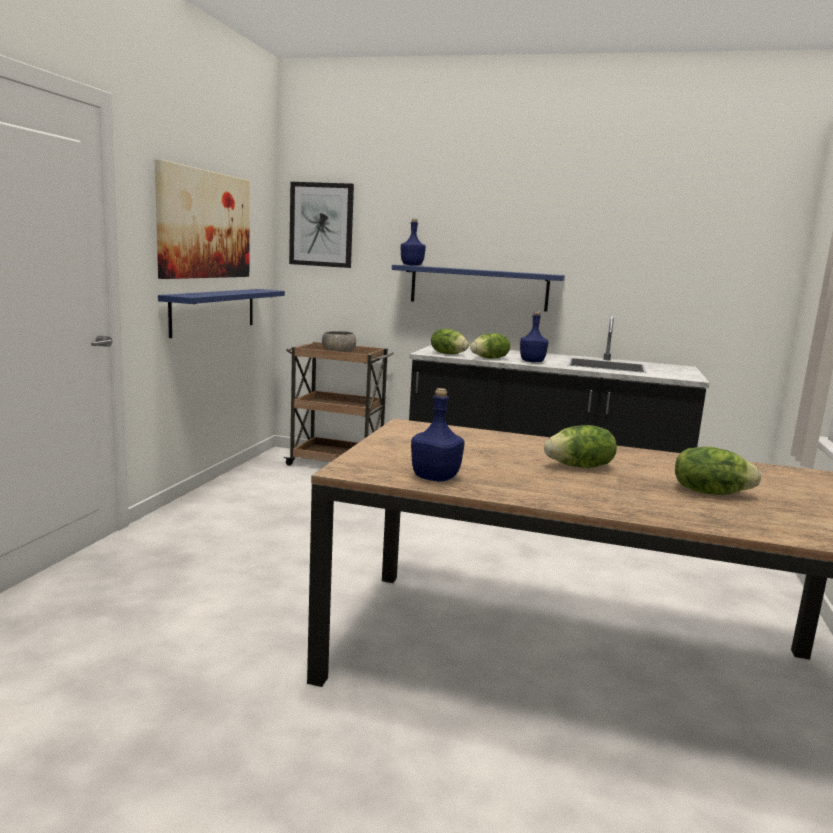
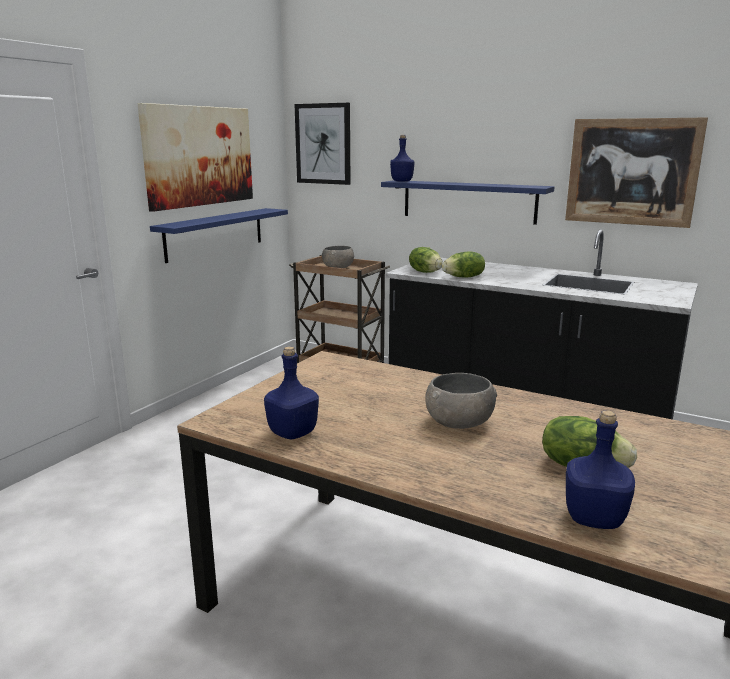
camera: 15 degrees right, 5 degrees up
(531, 361) = (506, 280): blue bottle -> blue bottle (592, 518)
(580, 467) = (459, 422): lettuce -> grey bowl
(636, 264) = (632, 172): none -> picture

